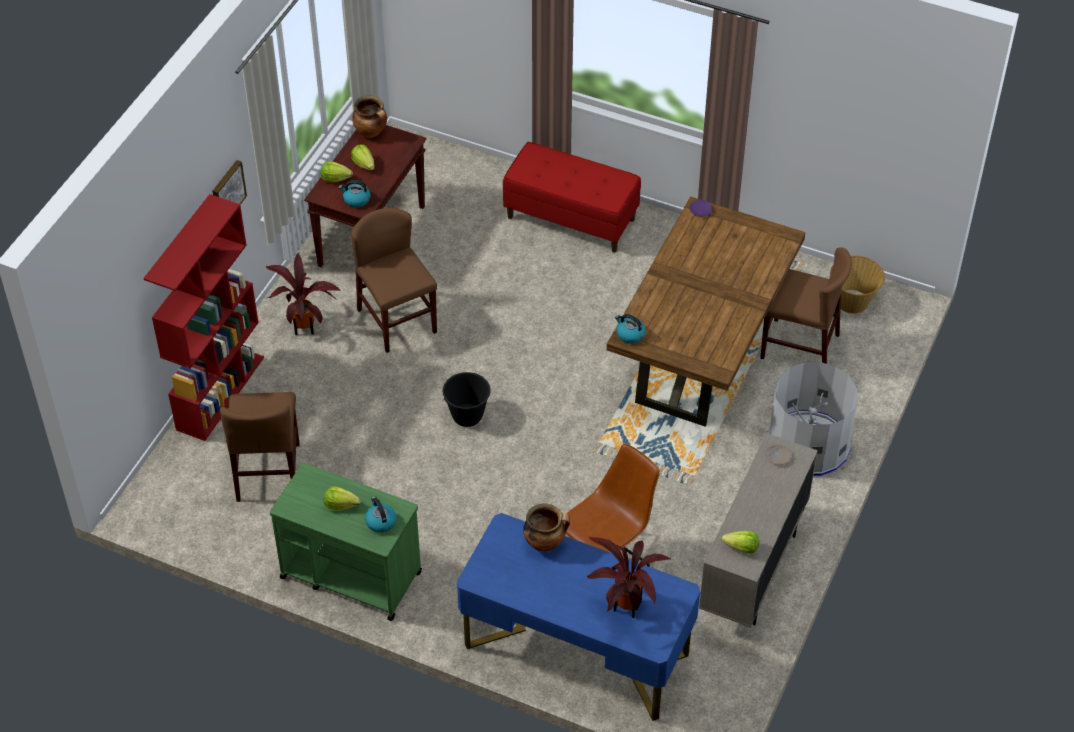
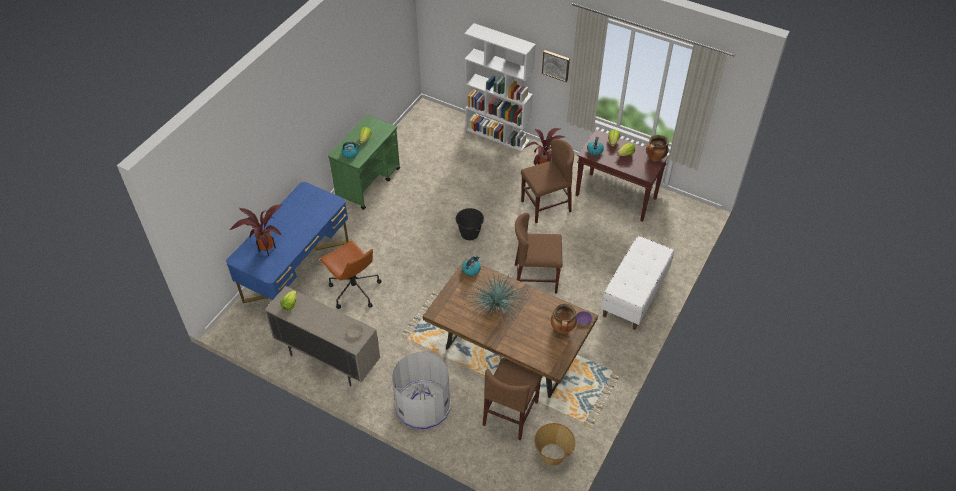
camera: 95 degrees right, 0 degrees up
(220, 392) = (498, 135): red bookcase -> white bookcase
(268, 472) = (441, 153): brown chair -> brown chair (535, 278)
(545, 543) = (320, 218): cooking pot -> cooking pot (562, 329)
(571, 218) = (634, 295): red bench -> white bench
(691, 301) = (497, 304): none -> potted plant

